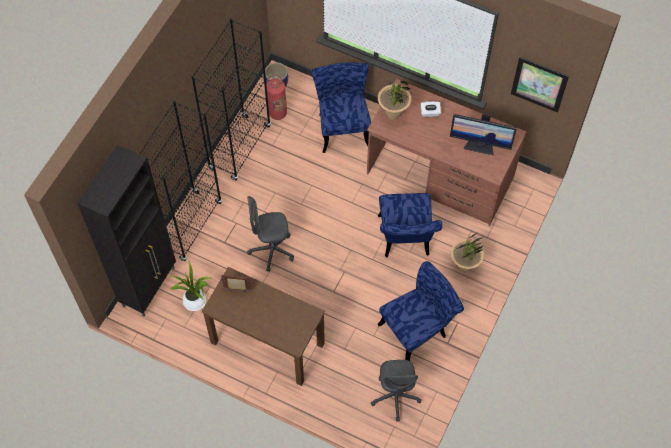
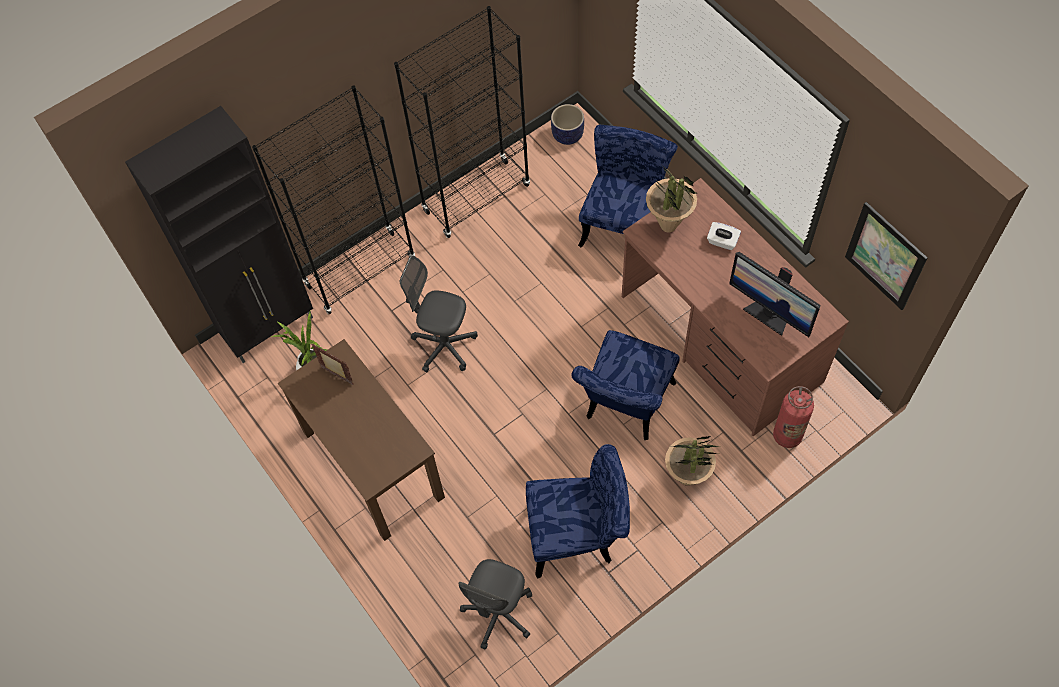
camera: 30 degrees right, 0 degrees up
(278, 113) = (548, 173): fire extinguisher -> fire extinguisher (787, 435)

